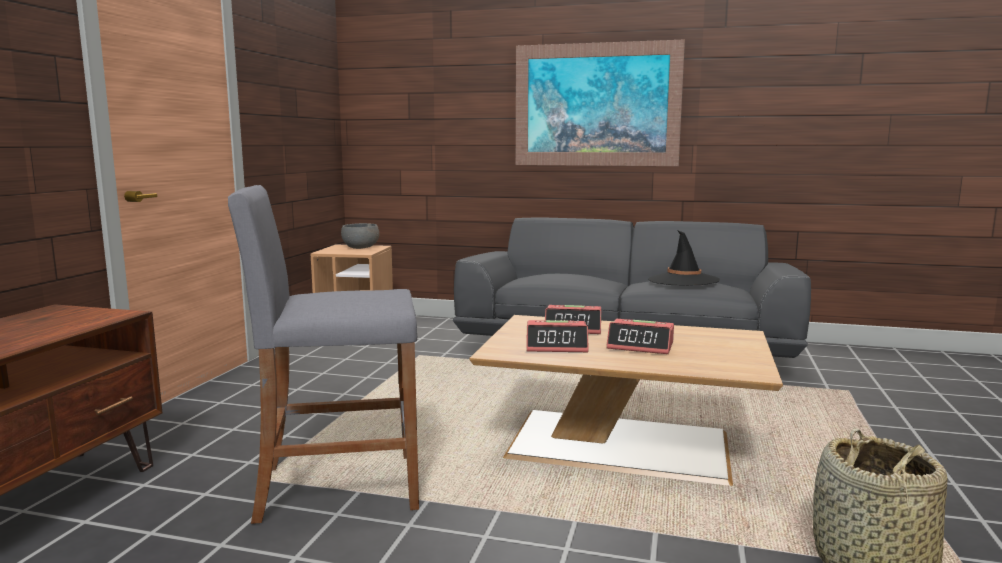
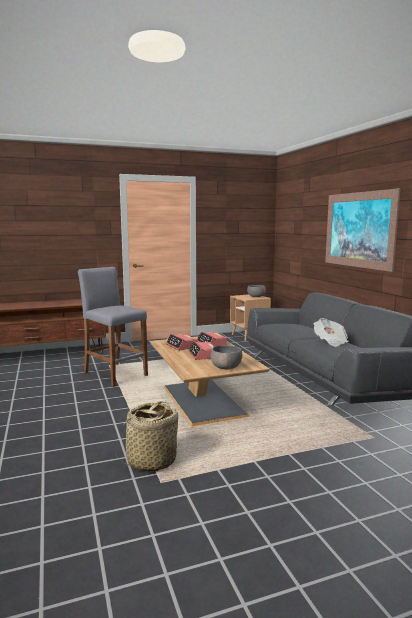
camera: 55 degrees right, 0 degrees up
(683, 280) = (330, 341): black hat -> newspaper
(734, 348) = (226, 367): none -> grey bowl

